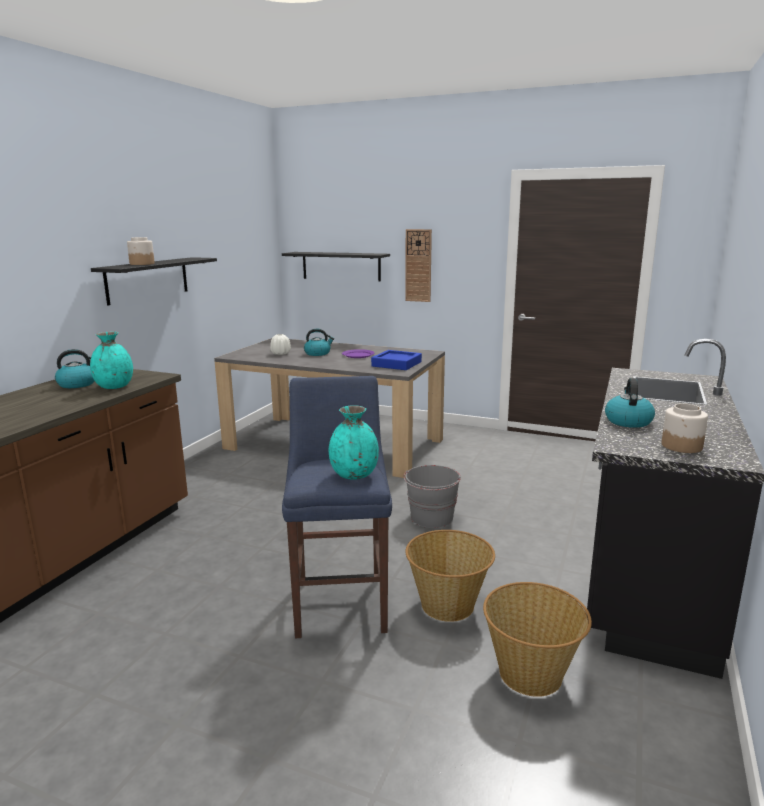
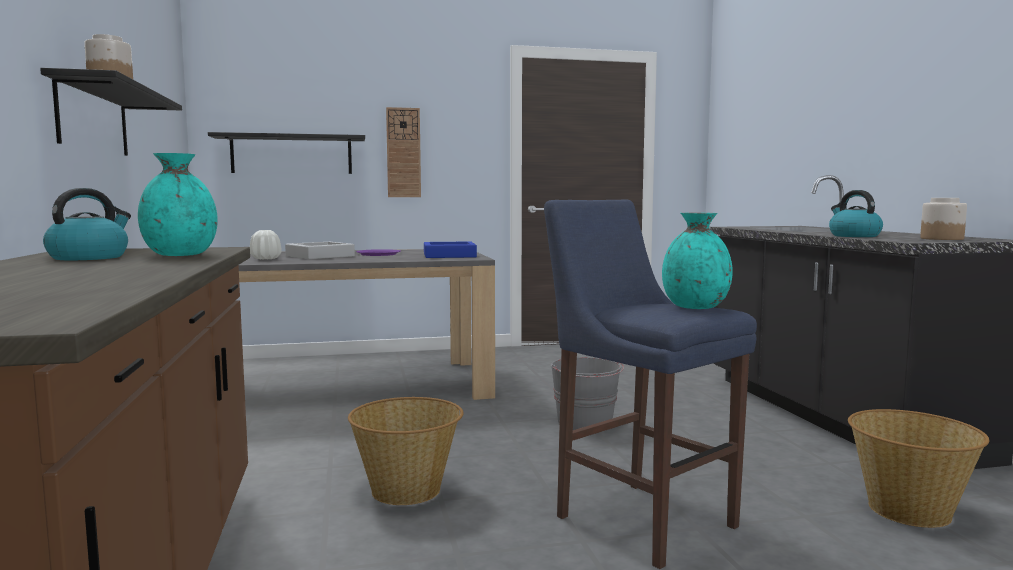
camera: 35 degrees left, 10 degrees down
(318, 353) = (320, 256): kettle -> grey tray
(448, 605) = (744, 485): basket -> basket (407, 490)

